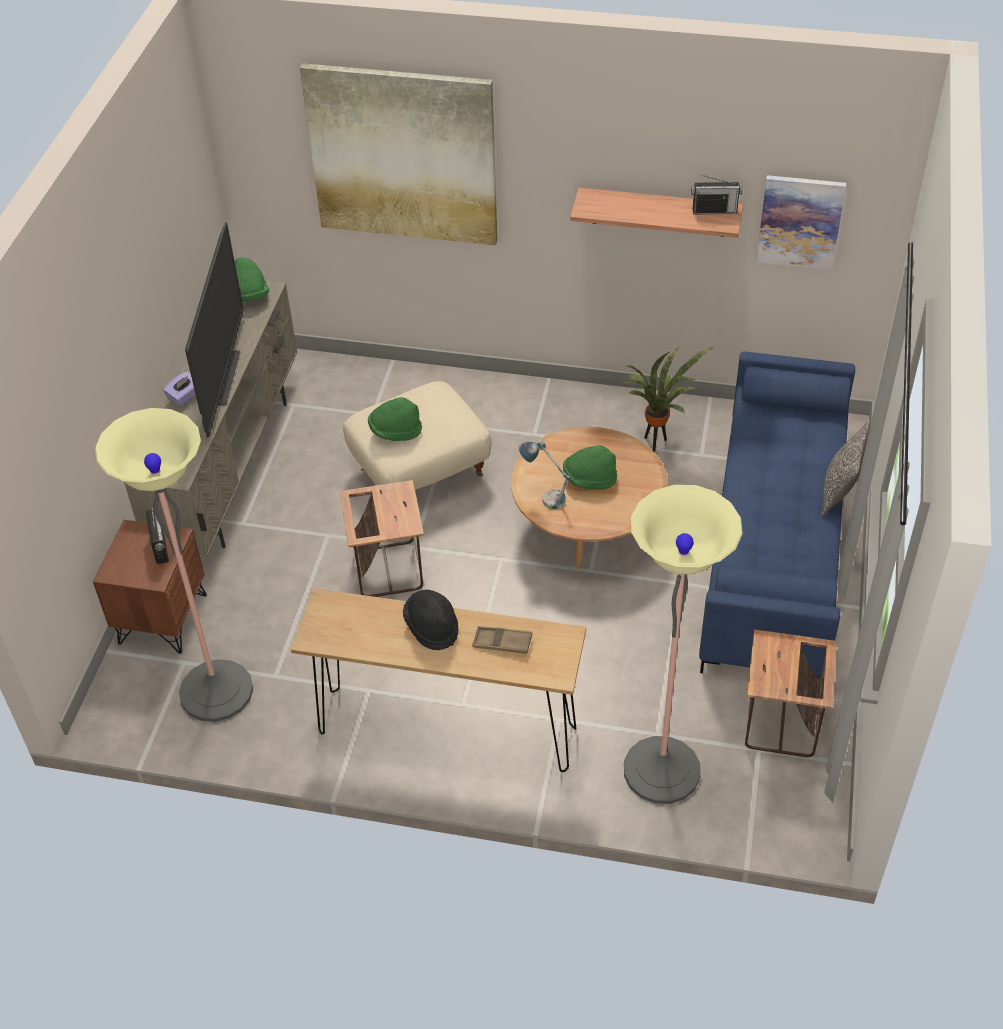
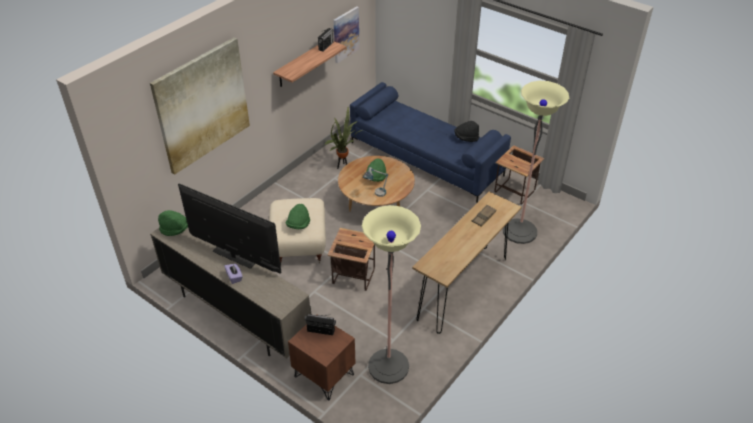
camera: 65 degrees left, 5 degrees down
(432, 627) = (462, 235): black hat -> black hat (466, 138)
(839, 492) = (436, 117): pillow -> none

